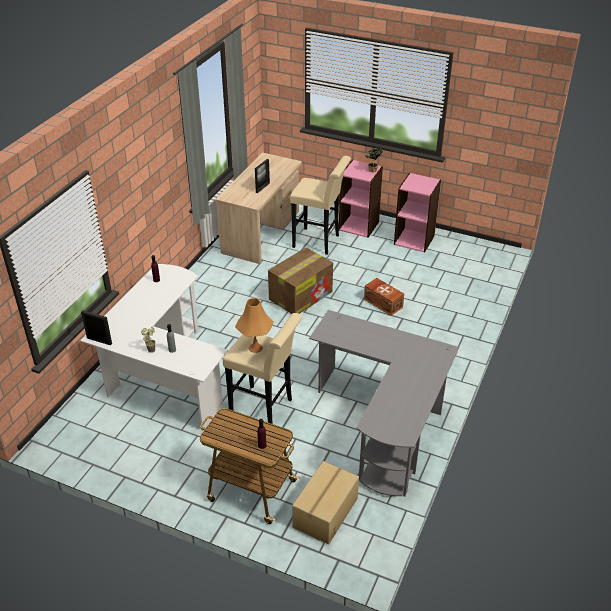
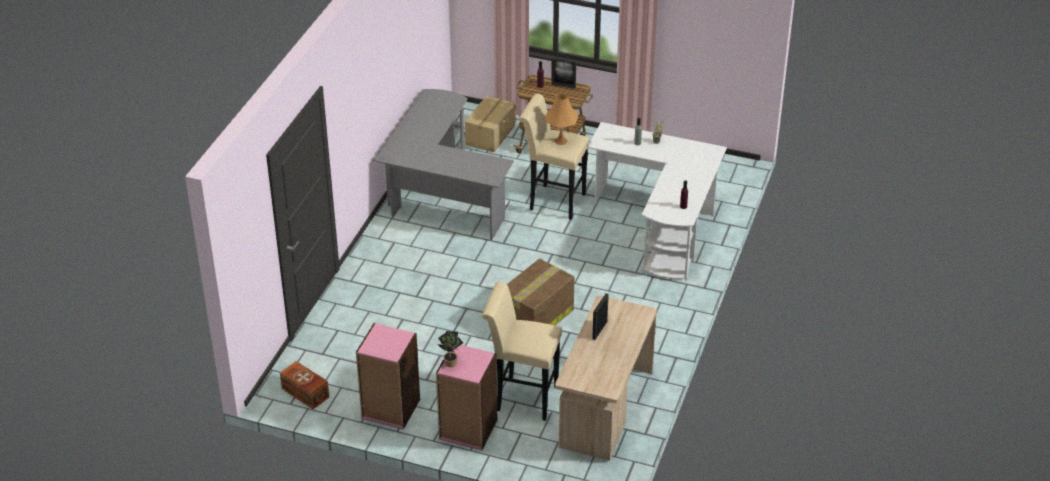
camera: 175 degrees right, 0 degrees up
(99, 341) = (708, 146): picture frame -> picture frame (563, 86)
(383, 303) = (437, 313): brown storage box -> brown storage box (305, 393)

